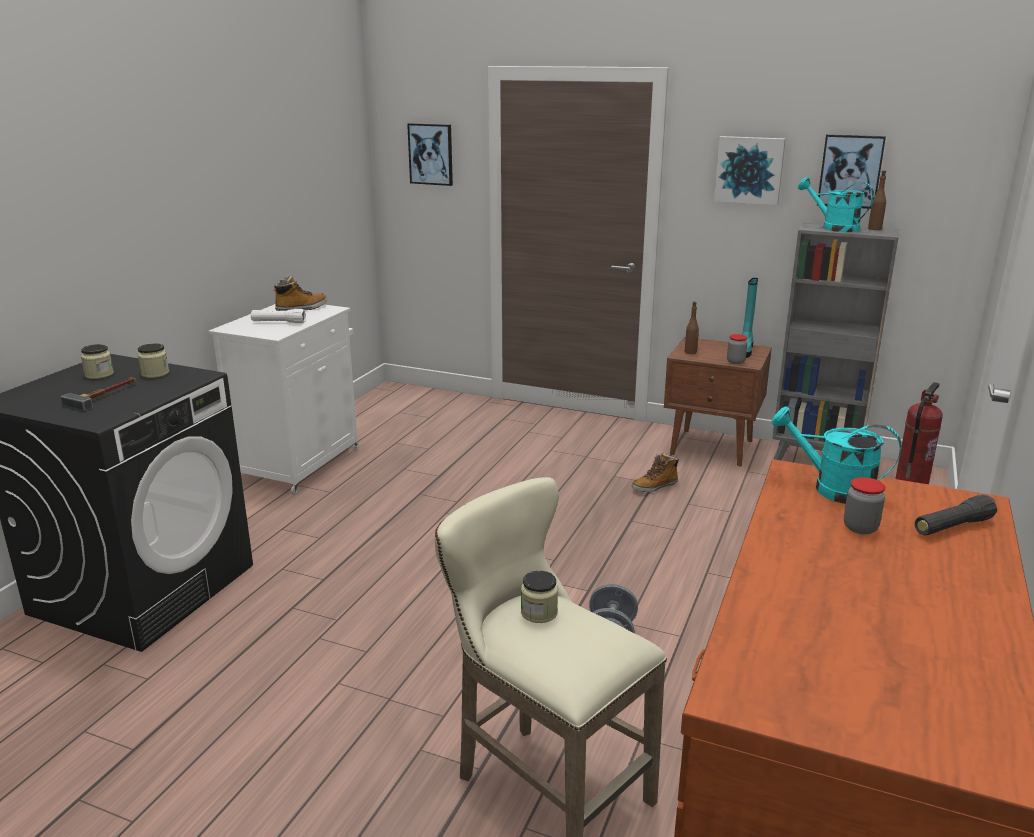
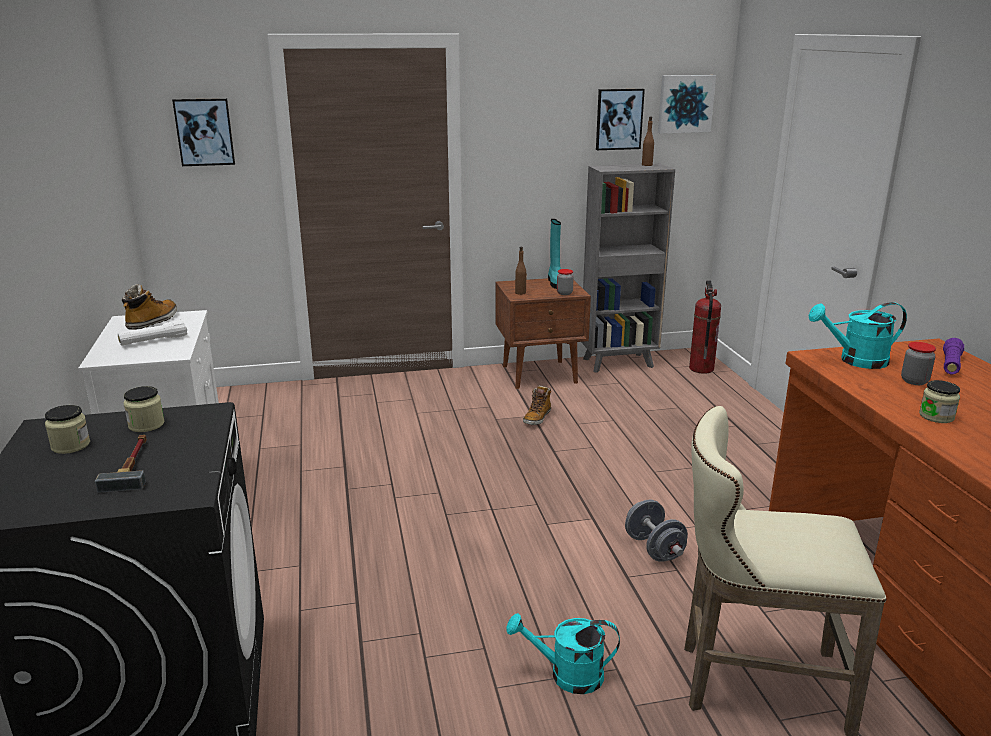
camera: 35 degrees left, 0 degrees up
(539, 612) = (761, 525): jar -> jar (936, 416)
(749, 170) = (538, 124): picture -> picture (685, 103)
(833, 228) = (620, 167): turquoise watering can -> turquoise watering can (567, 675)
(952, 527) = (950, 365): black flashlight -> purple flashlight

